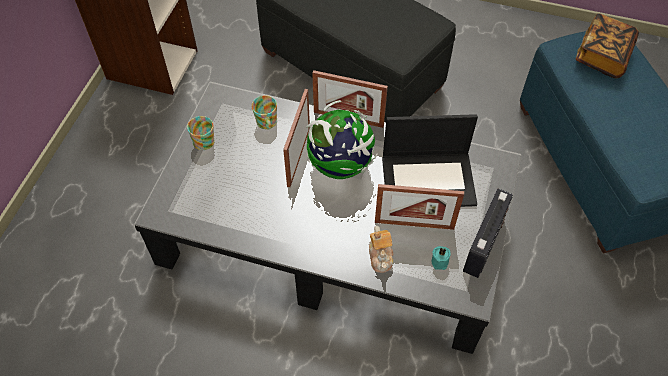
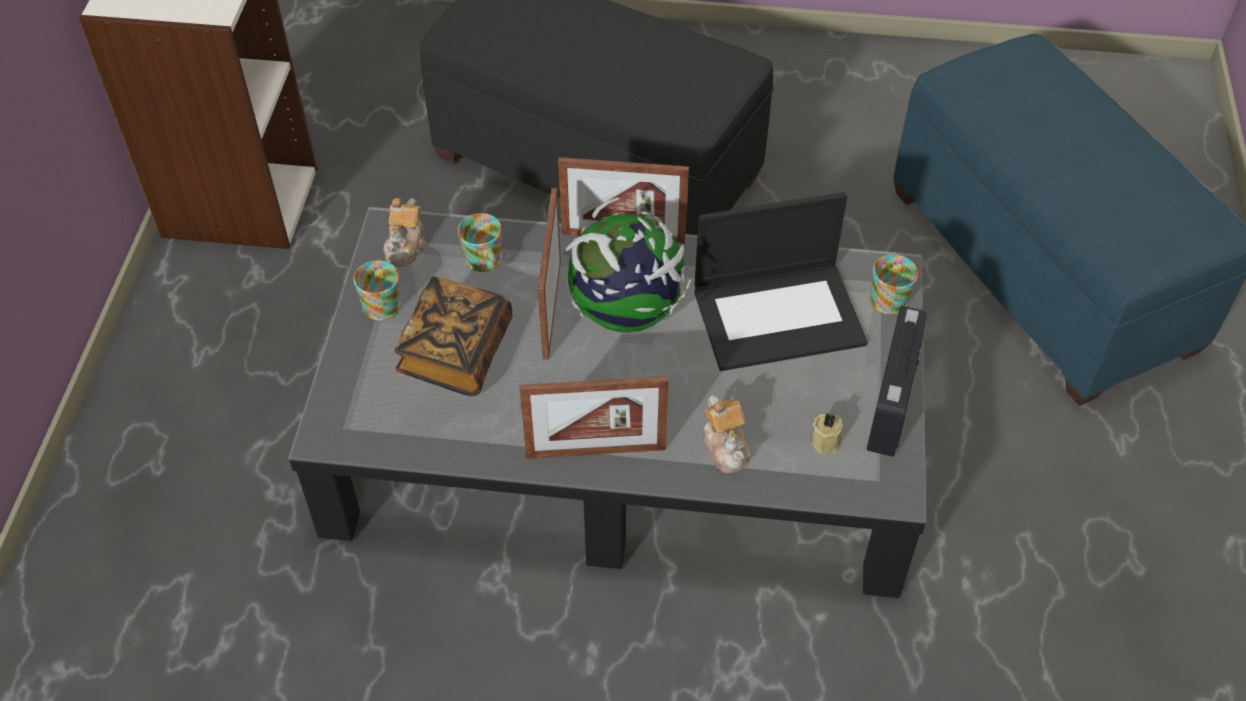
camera: 10 degrees left, 5 degrees down
(225, 108) = (406, 246): none -> teapot
(414, 224) = (770, 389): picture frame -> picture frame (596, 451)
(440, 261) = (826, 440): turquoise candle -> beige candle
(496, 177) = (888, 296): none -> mug
(602, 56) = (1022, 82): book -> book (456, 353)

